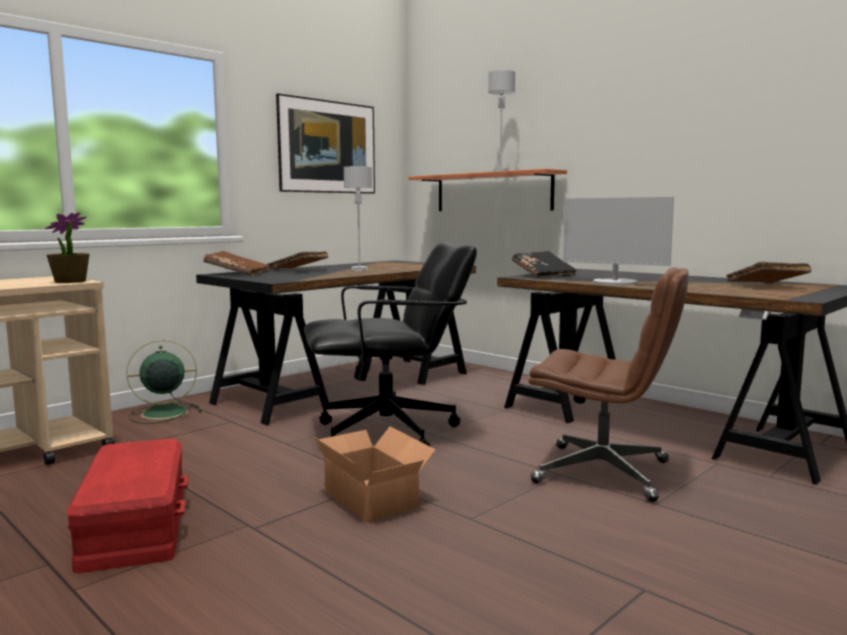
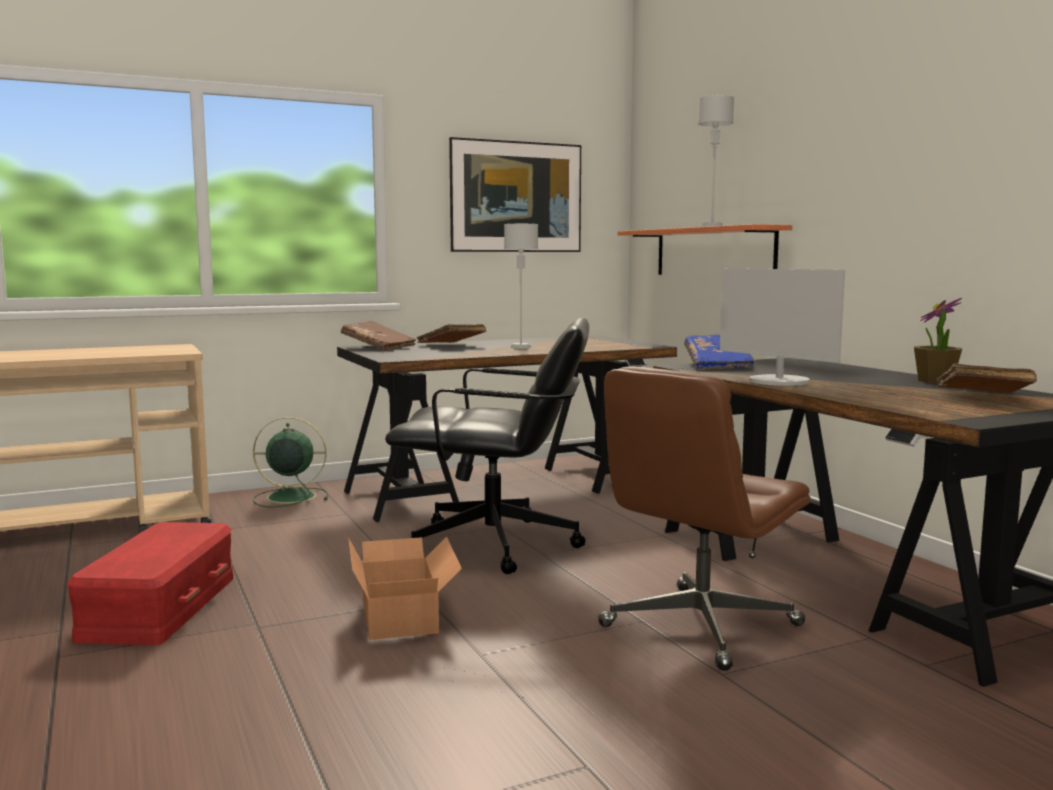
camera: 20 degrees right, 0 degrees up
(70, 281) = (173, 352): potted plant -> potted plant (935, 381)
(543, 275) = (718, 365): black book -> blue book
(604, 472) = (700, 627): brown office chair -> brown office chair turned 90 degrees clockwise

